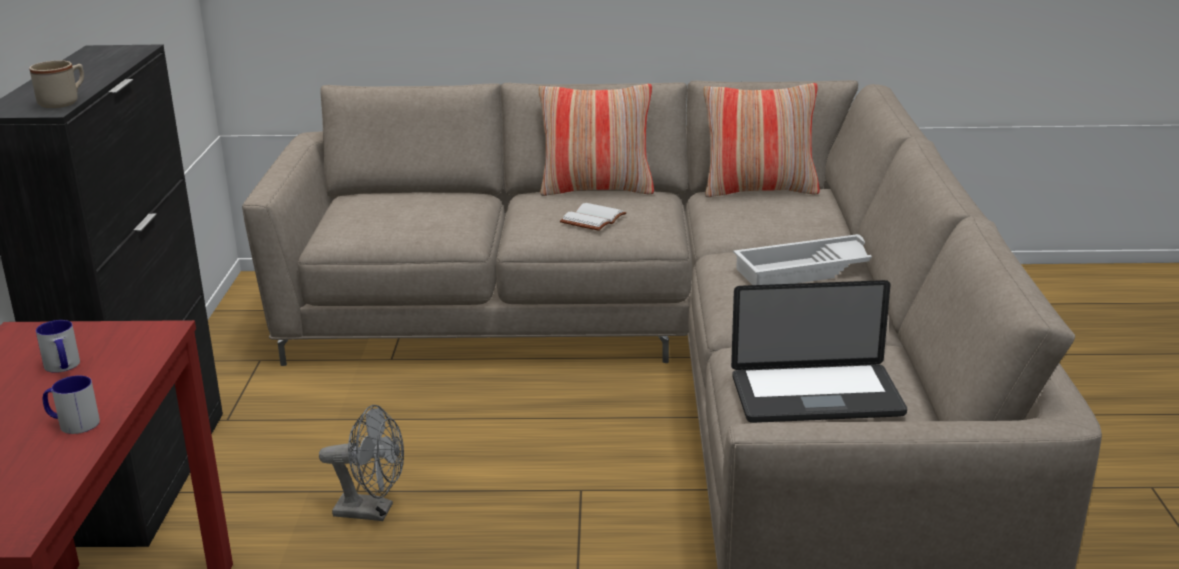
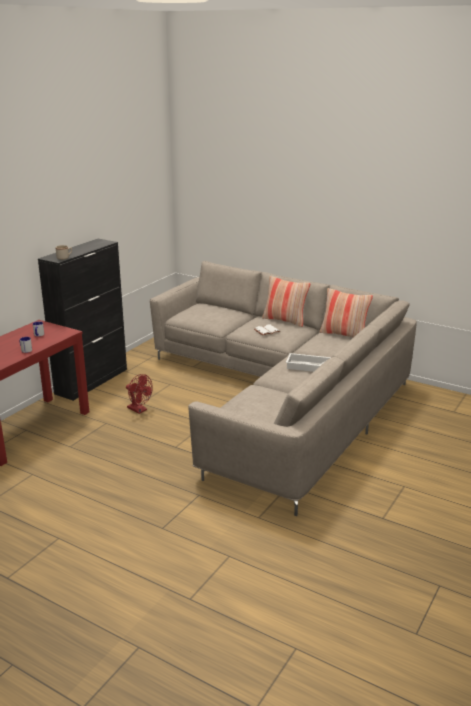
camera: 30 degrees right, 0 degrees up
(372, 511) = (139, 410): grey fan -> red fan
(816, 396) = (254, 406): laptop -> none

